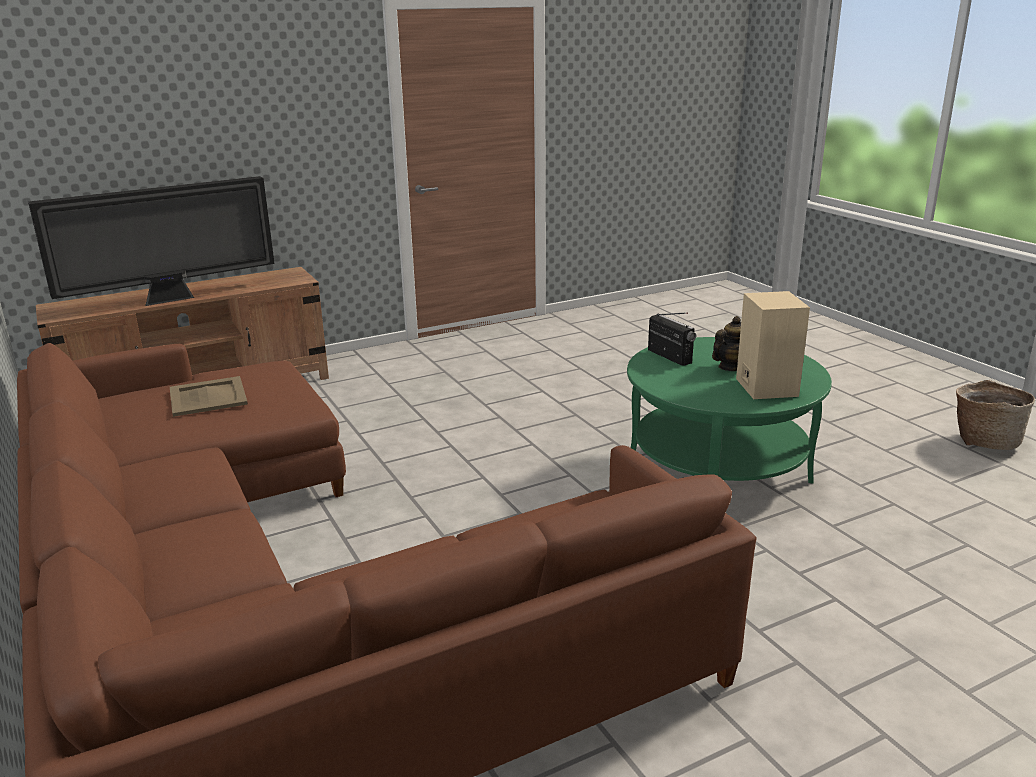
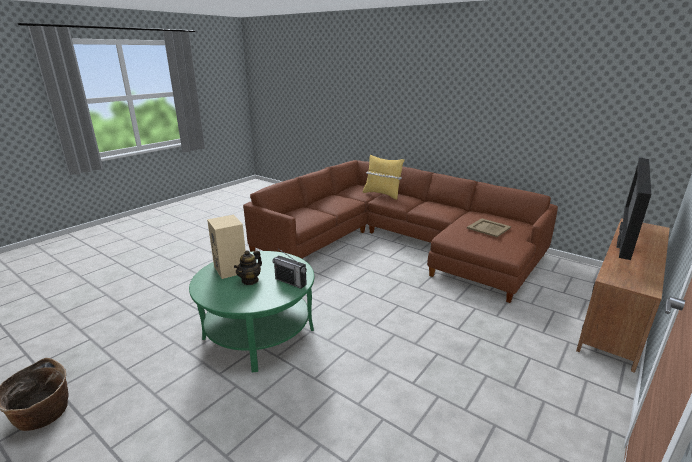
camera: 155 degrees right, 0 degrees up
(201, 584) = (382, 194): none -> yellow pillow

